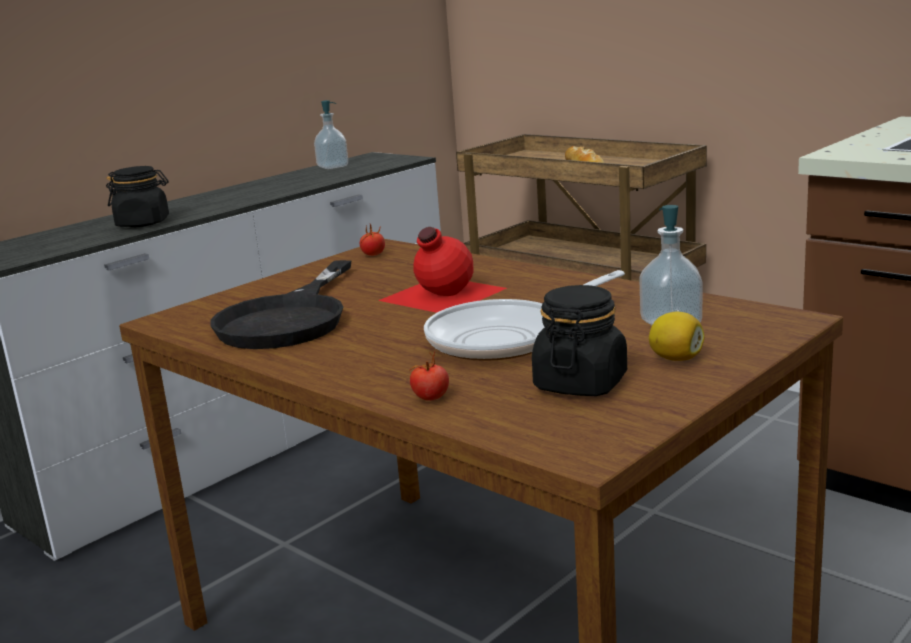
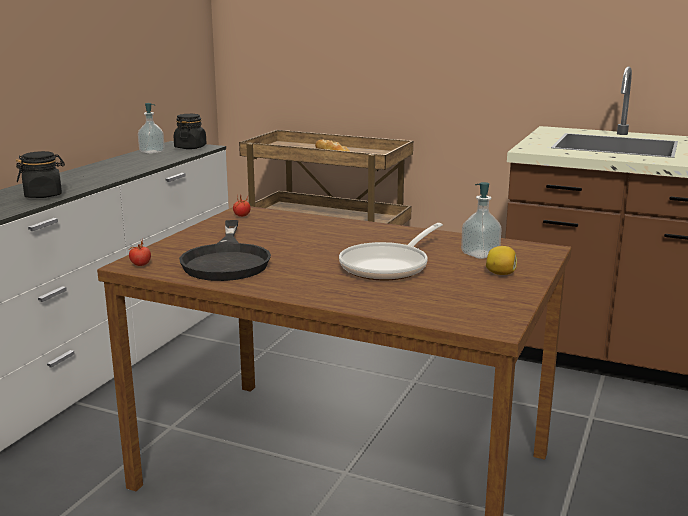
camera: 20 degrees left, 0 degrees up
(430, 398) = (376, 303): tomato -> tomato (140, 265)
(440, 294) = (317, 241): red bottle -> none
(580, 383) = (458, 290): black jar -> black jar (190, 147)

